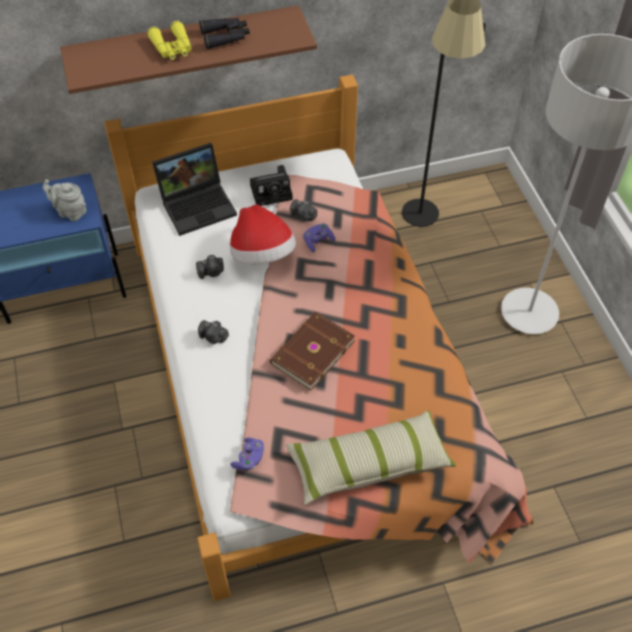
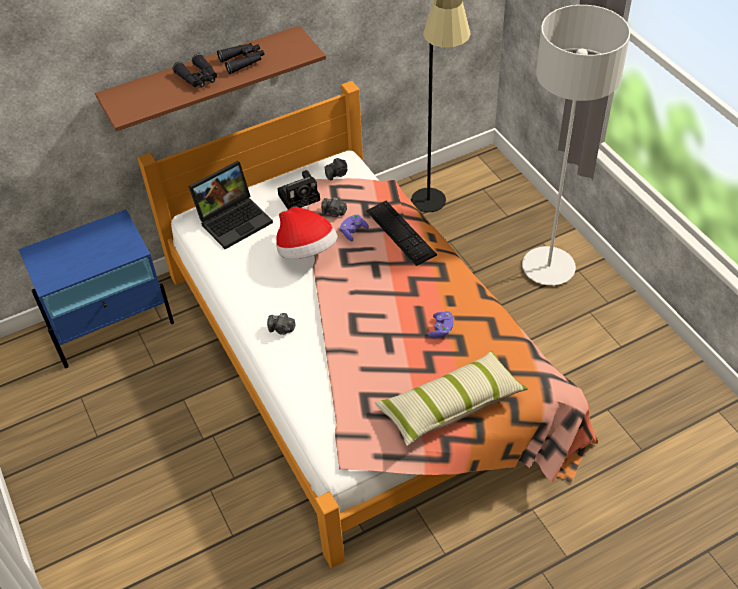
camera: 10 degrees left, 5 degrees down
(70, 211) = (117, 246): grey teapot -> none
(172, 48) = (198, 78): yellow binoculars -> black binoculars
(211, 272) = (264, 275): camera -> camera (337, 174)
(249, 458) = (344, 422): purple game controller -> purple game controller (441, 329)
(311, 352) = (374, 324): brown book -> none
(367, 252) = (400, 232): none -> keyboard

